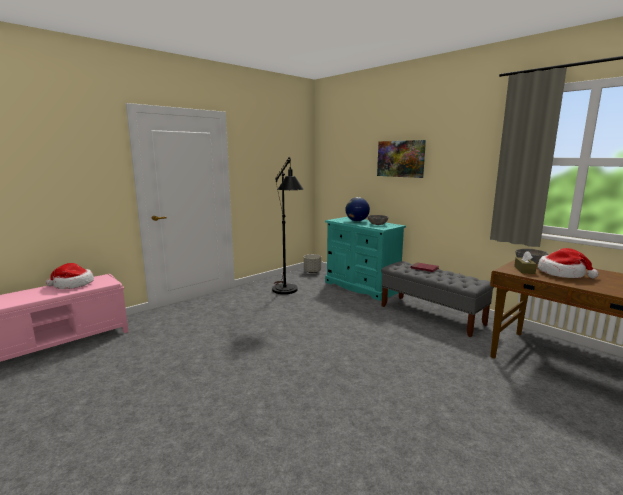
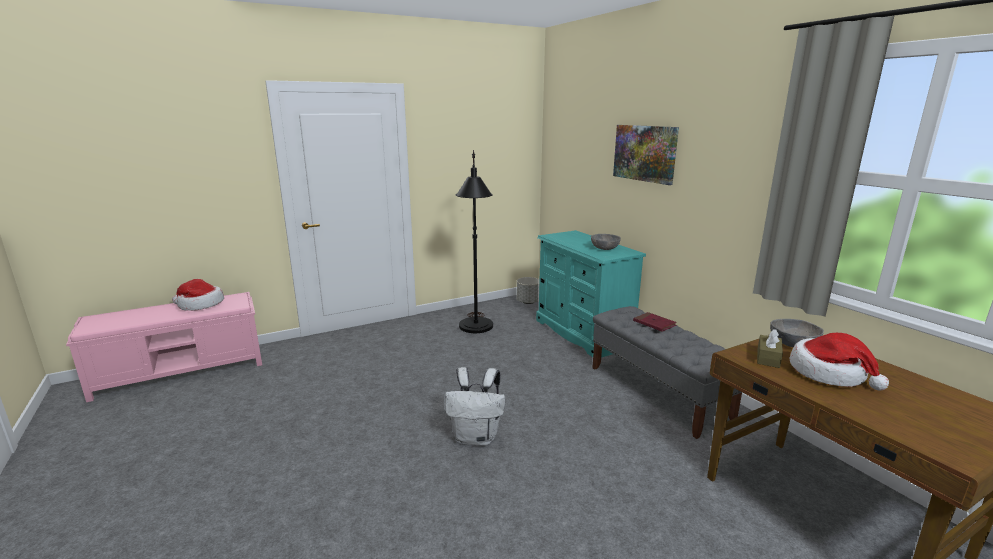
camera: 15 degrees right, 5 degrees up
(331, 356) = (476, 437): none -> white backpack
(357, 221) = (580, 240): globe -> none

